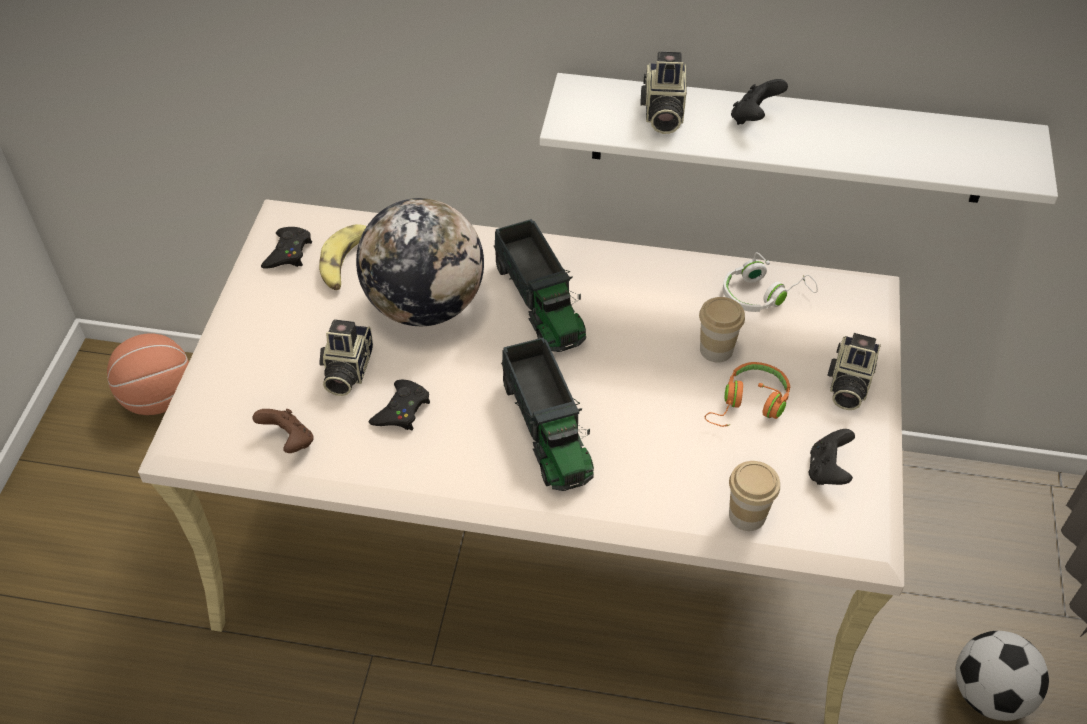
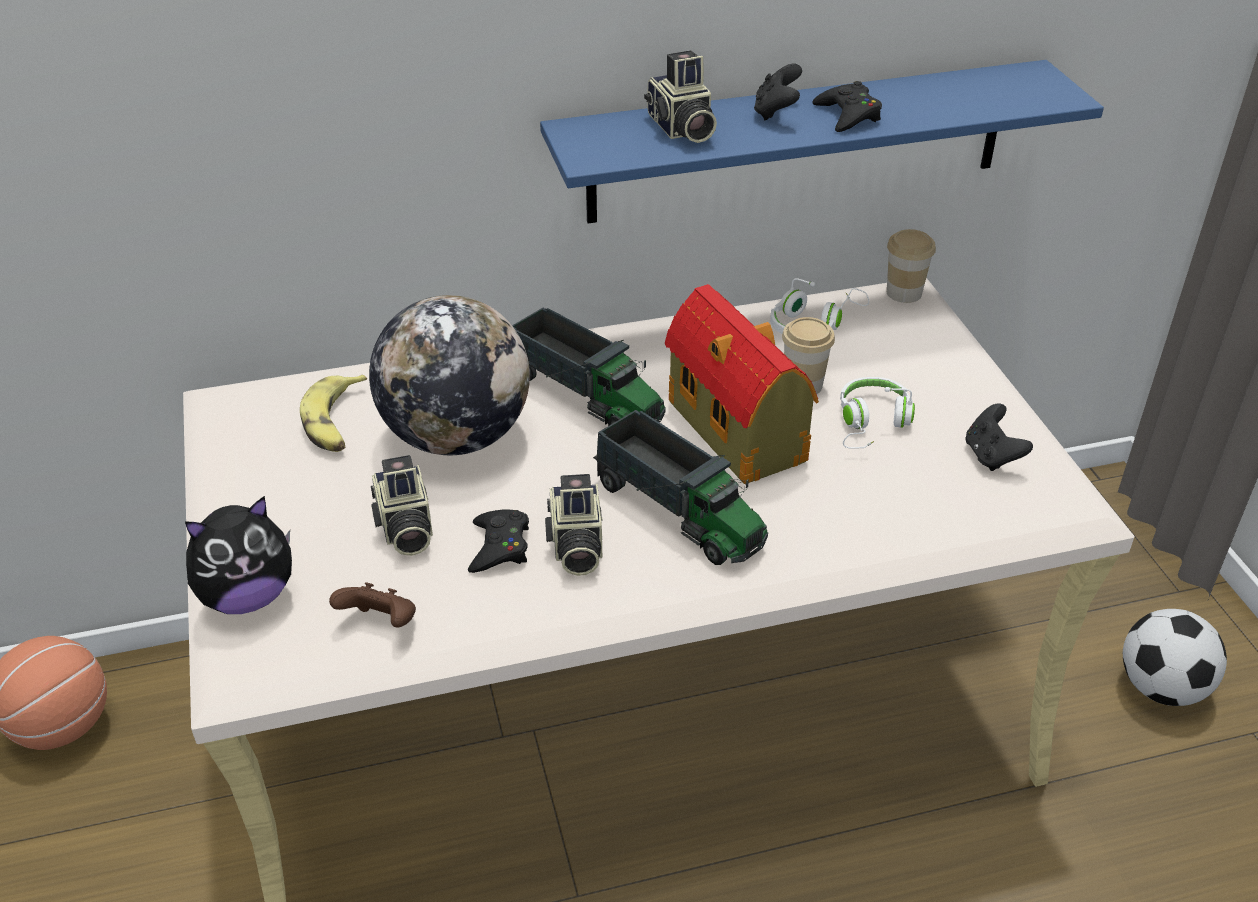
camera: 25 degrees left, 10 degrees down
(216, 387) = (247, 596): none -> plush toy
(288, 252) = (252, 433): black game controller -> black game controller (848, 115)
(635, 376) = (737, 433): none -> toy house
(747, 515) = (945, 522): cup -> cup (904, 293)
(749, 405) = (872, 423): orange headphones -> white headphones
(789, 139) = (798, 142): white shelf -> blue shelf
(847, 384) = (953, 376): camera -> camera (575, 546)

